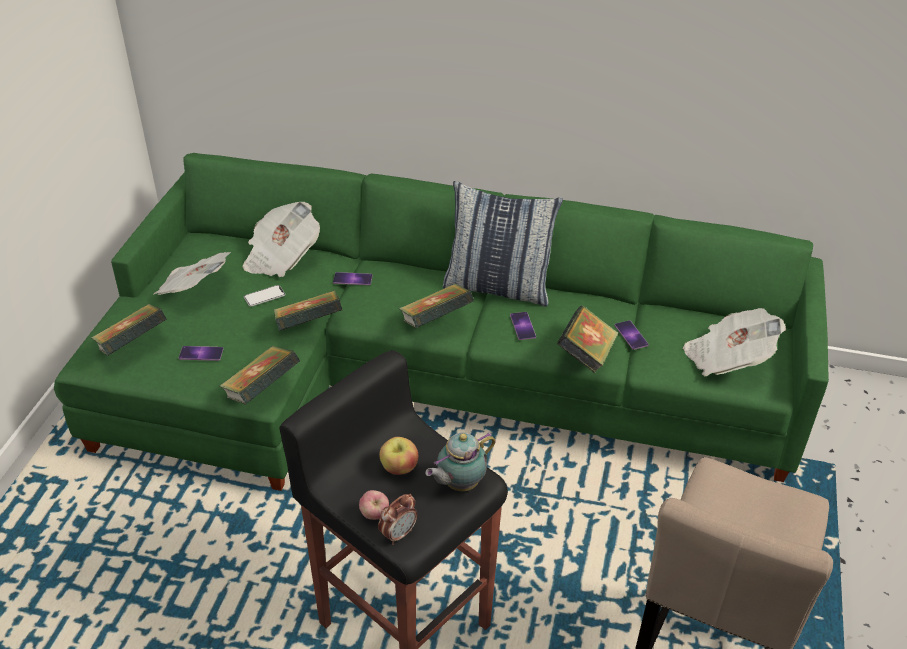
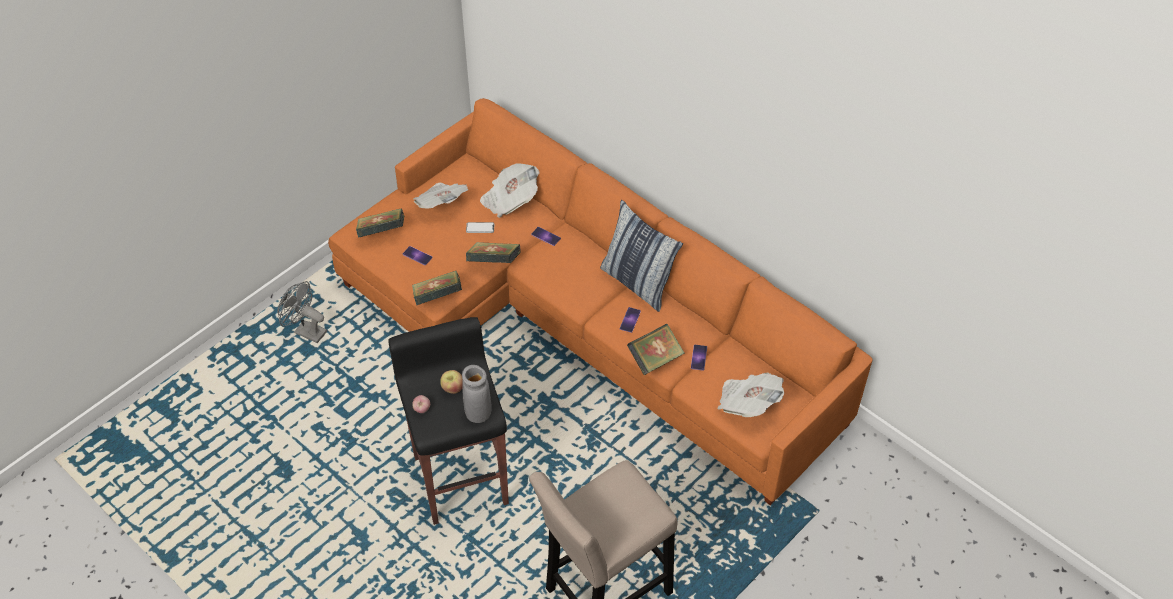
camera: 30 degrees right, 10 degrees up
(61, 529) = (306, 331): none -> grey fan
(398, 534) = (426, 426): alarm clock -> none
(423, 378) = (583, 321): green sofa -> orange sofa
(435, 322) = (575, 293): book -> none
(459, 484) = (478, 412): teapot -> grey vase

